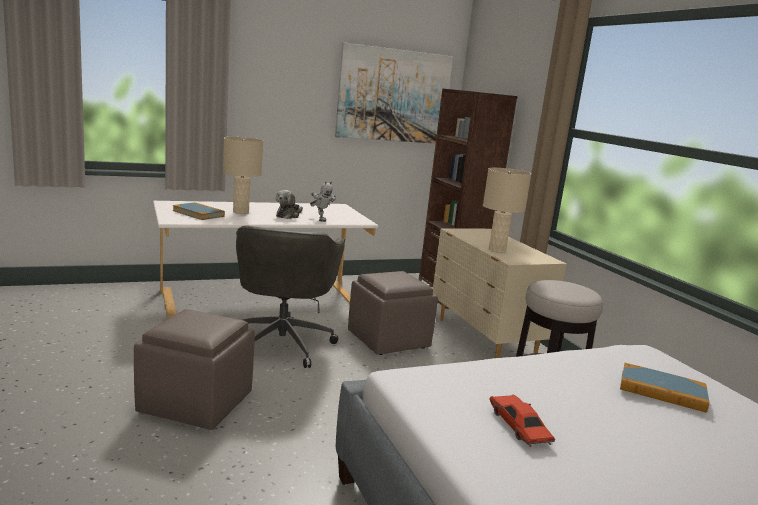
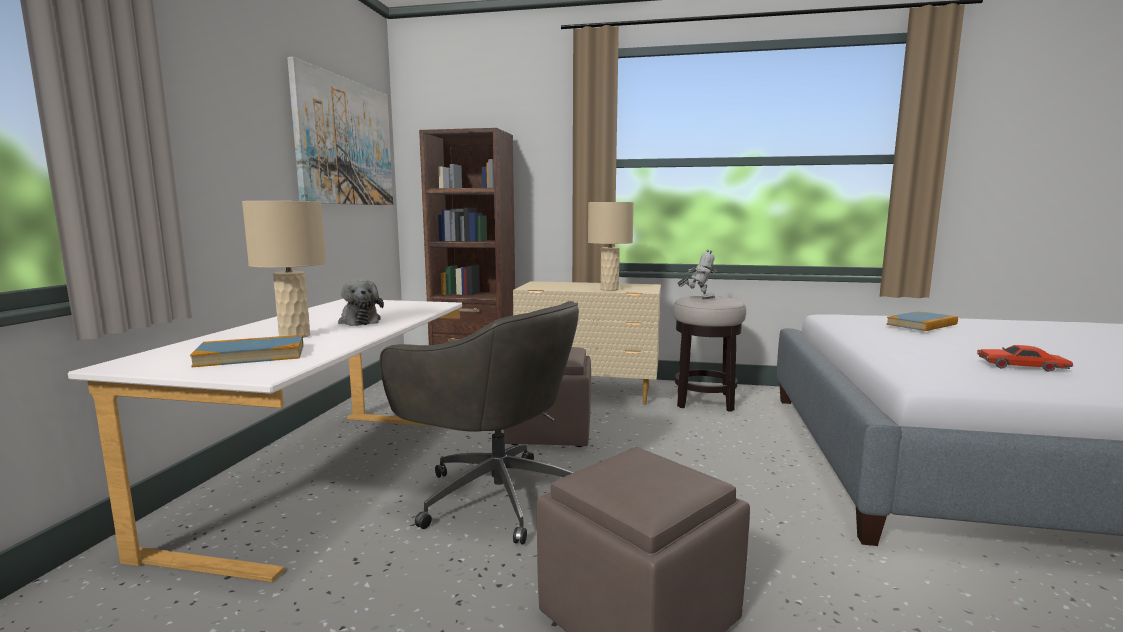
camera: 55 degrees left, 5 degrees down
(320, 219) = (405, 314): toy robot -> toy robot (698, 298)

